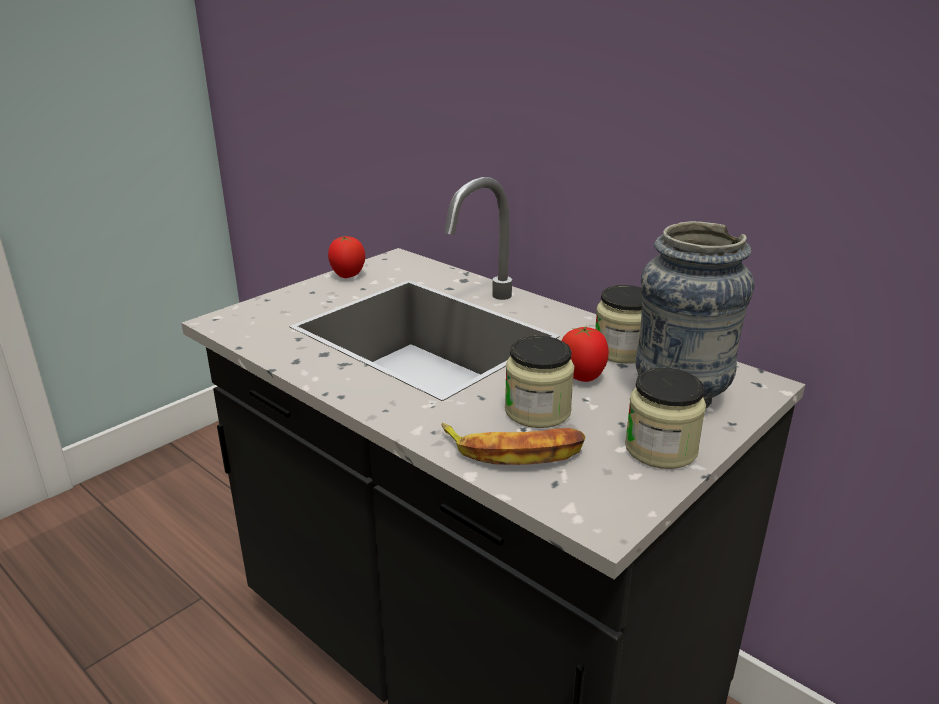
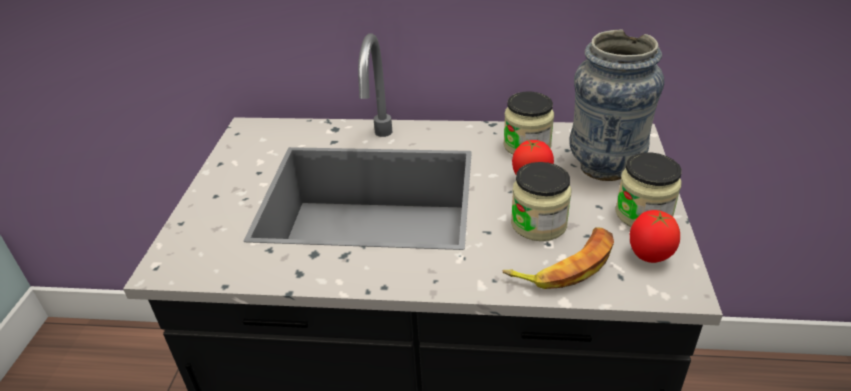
camera: 35 degrees left, 10 degrees up
(347, 276) = (227, 165): tomato -> tomato (649, 256)

